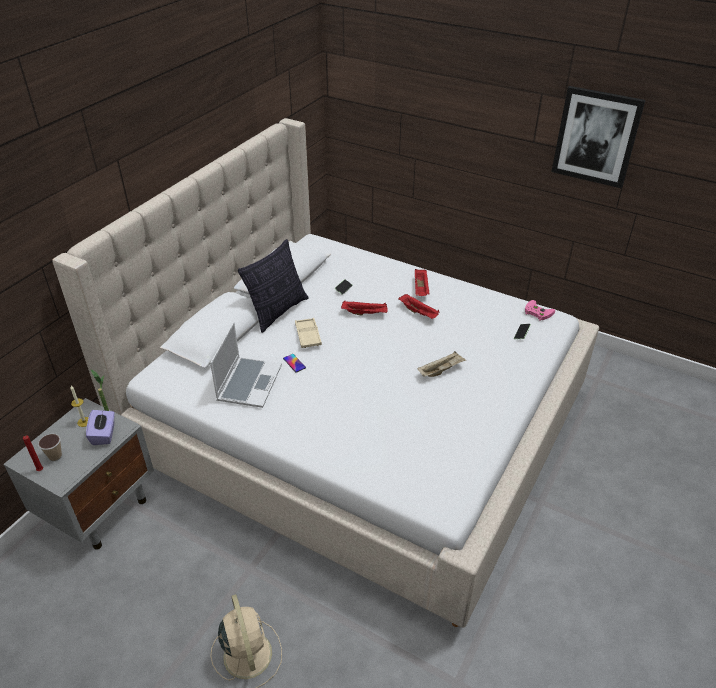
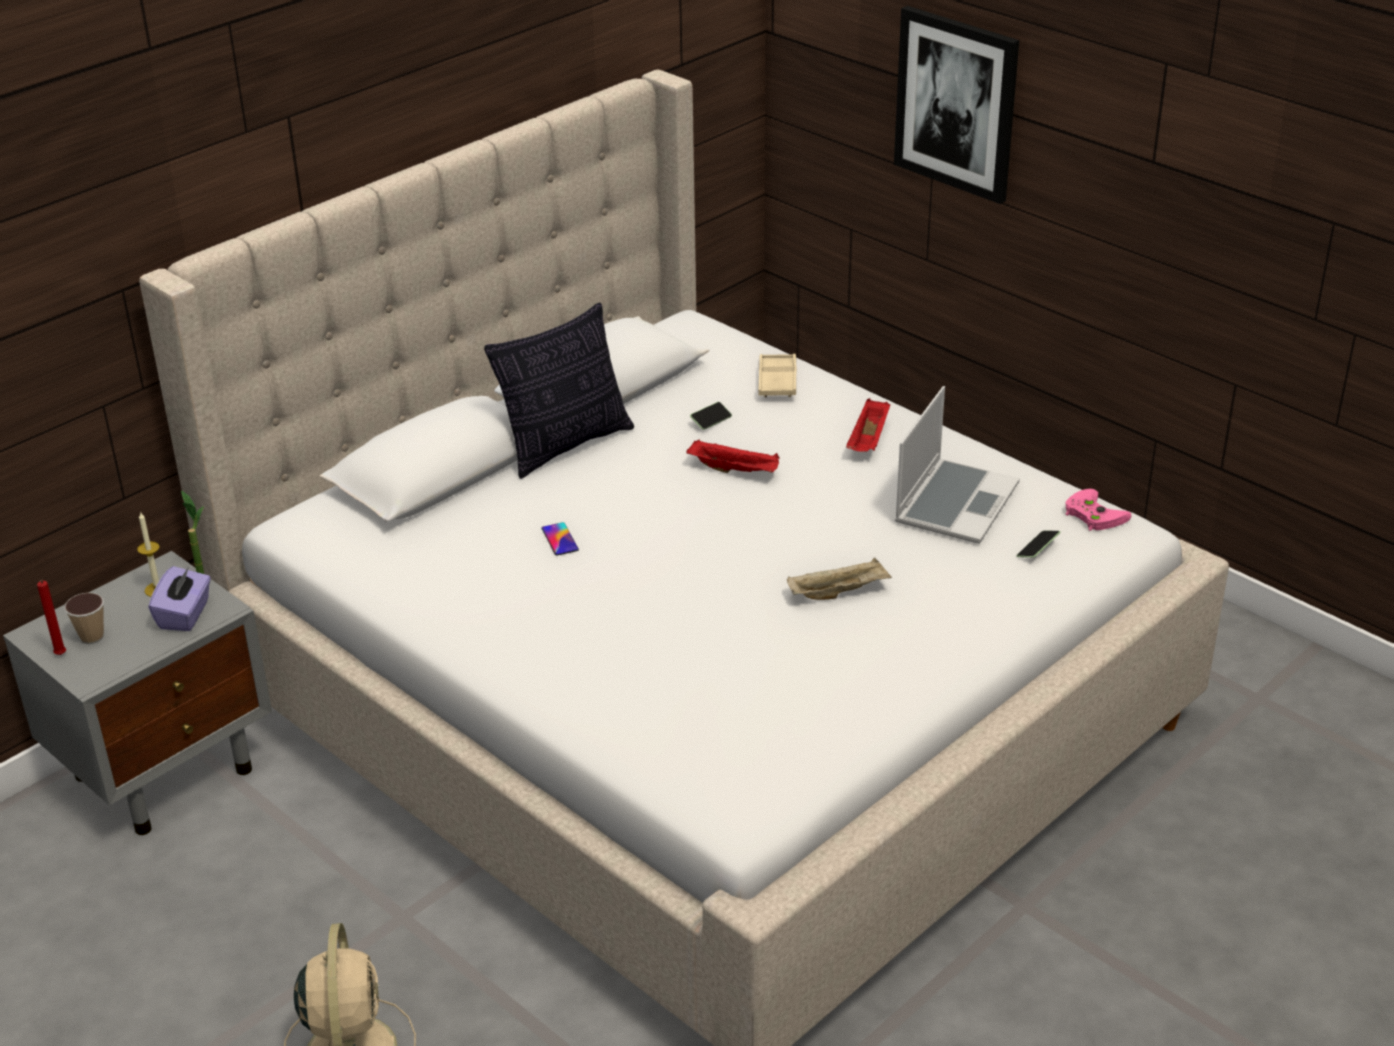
camera: 15 degrees right, 5 degrees down
(249, 382) = (462, 560): laptop -> laptop (955, 503)
(308, 335) = (606, 495): beige tray -> beige tray (777, 381)
(419, 313) = (843, 483): red tray -> none
(596, 137) = (1269, 162): picture -> picture (956, 103)

